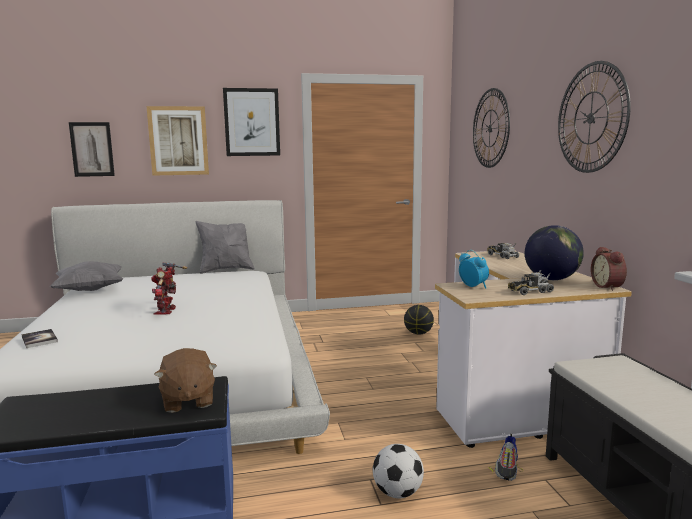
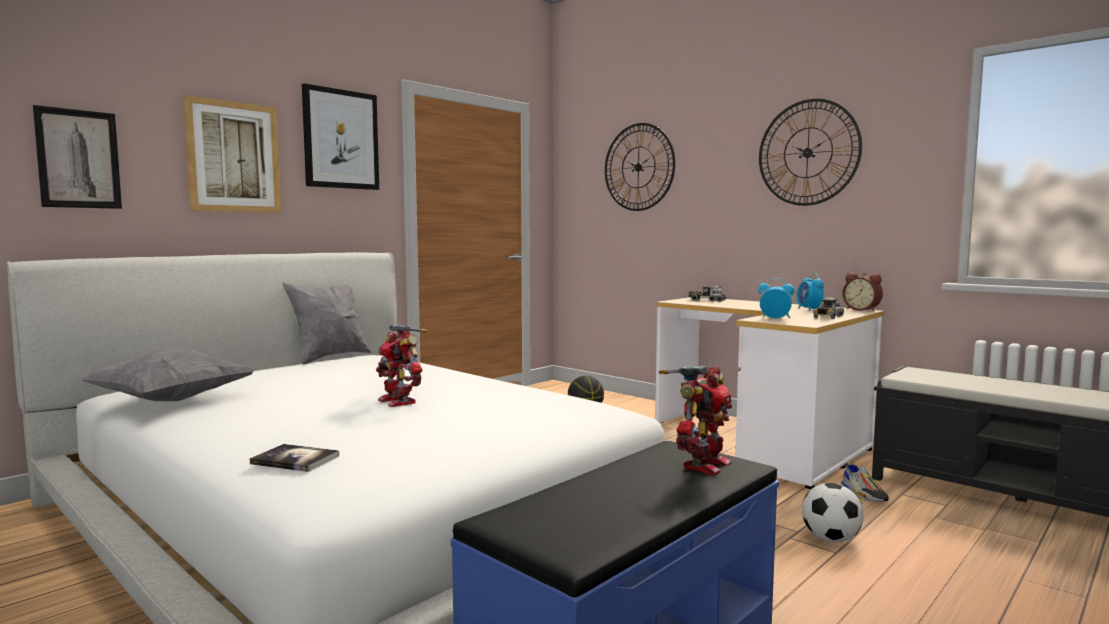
camera: 35 degrees left, 5 degrees down
(187, 400) = (702, 464): brown plush toy -> toy robot
(551, 279) = (809, 309): globe -> alarm clock

